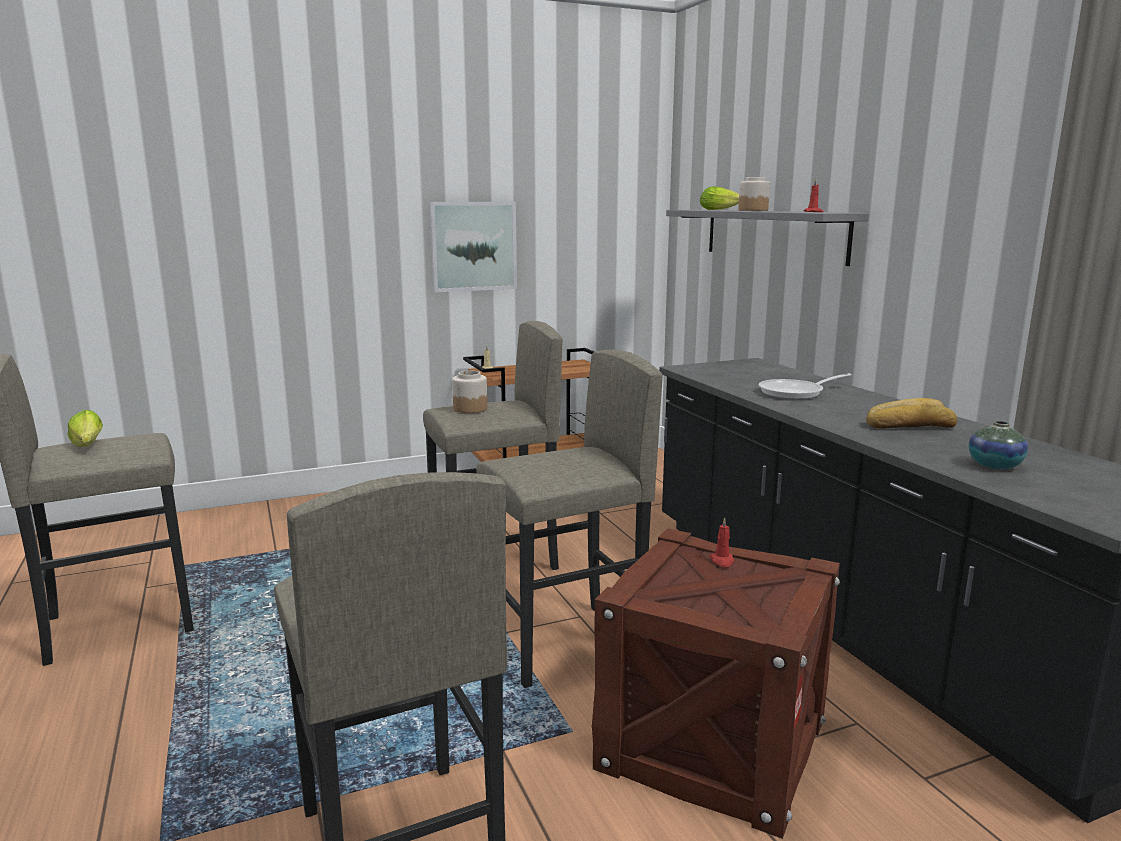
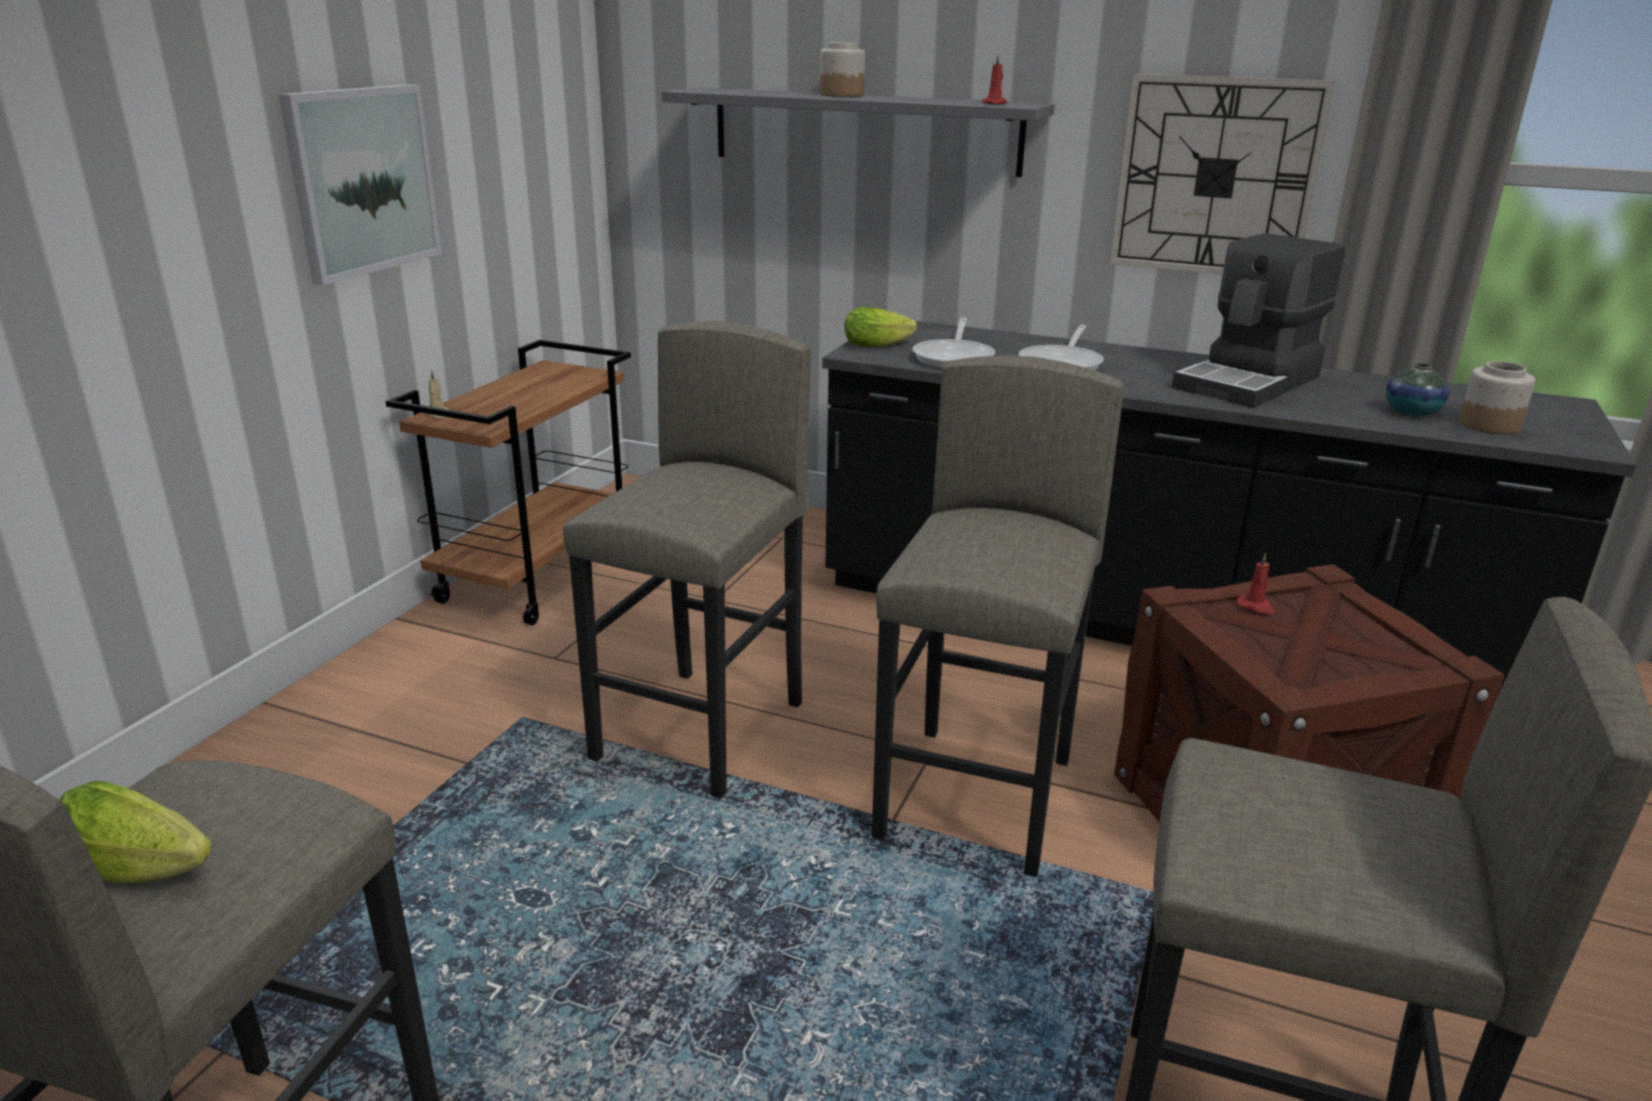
camera: 45 degrees left, 10 degrees up
(470, 409) = (676, 499): jar -> jar (1488, 425)
(721, 209) = (761, 91): lettuce -> lettuce (880, 345)
(734, 379) = (954, 358): none -> frying pan
(908, 425) = (1250, 382): bread -> coffee machine
(966, 268) = (1215, 177): none -> wall clock

